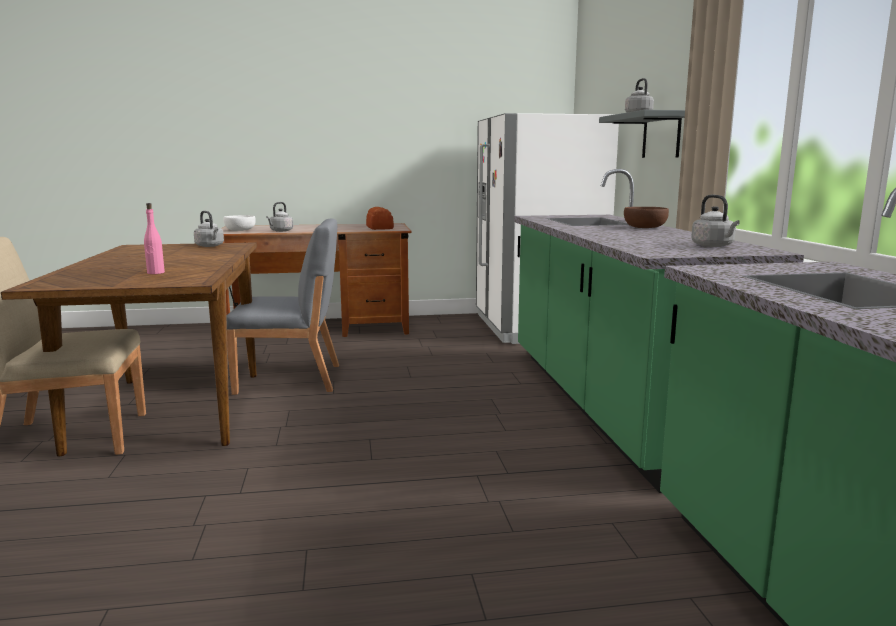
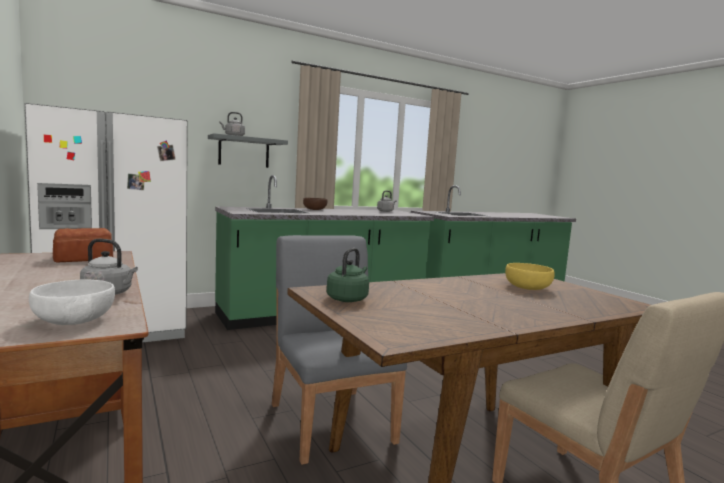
camera: 110 degrees left, 5 degrees down
(155, 273) = (527, 287): pink bottle -> yellow bowl
(210, 246) = (348, 299): grey kettle -> green kettle

